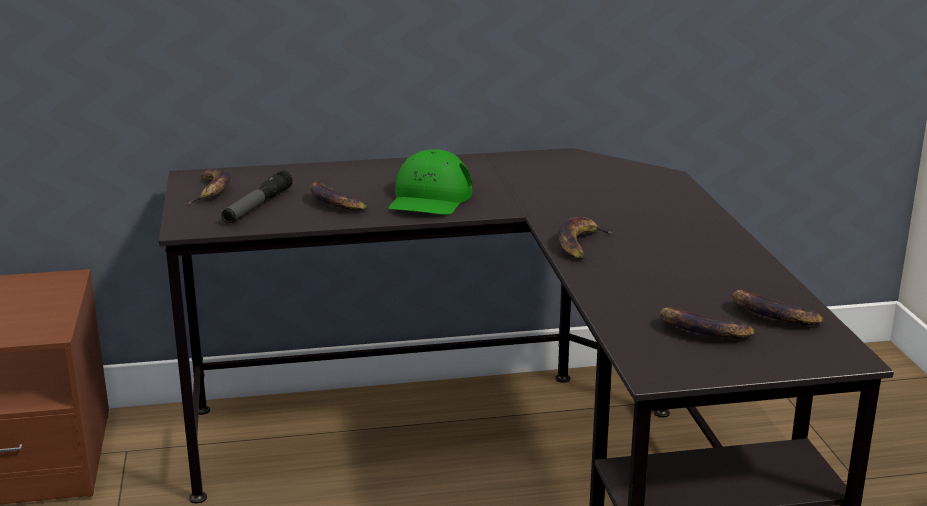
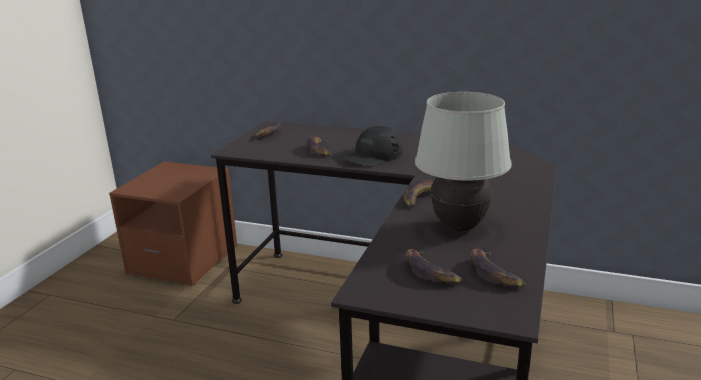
camera: 30 degrees right, 0 degrees up
(257, 206) = (279, 145): flashlight -> none
(430, 199) = (372, 155): green cap -> black cap
(669, 272) = (458, 227): none -> white table lamp

